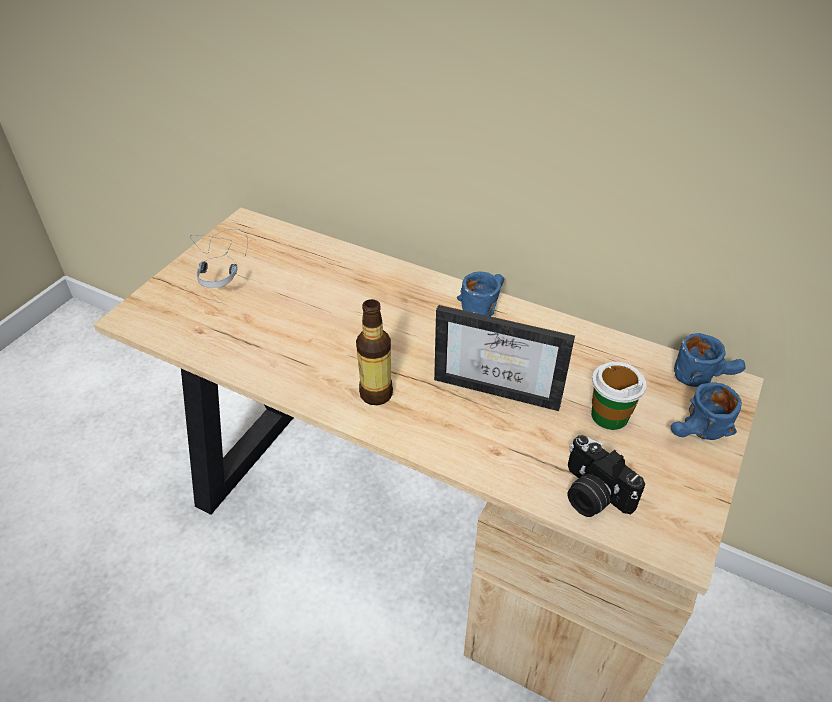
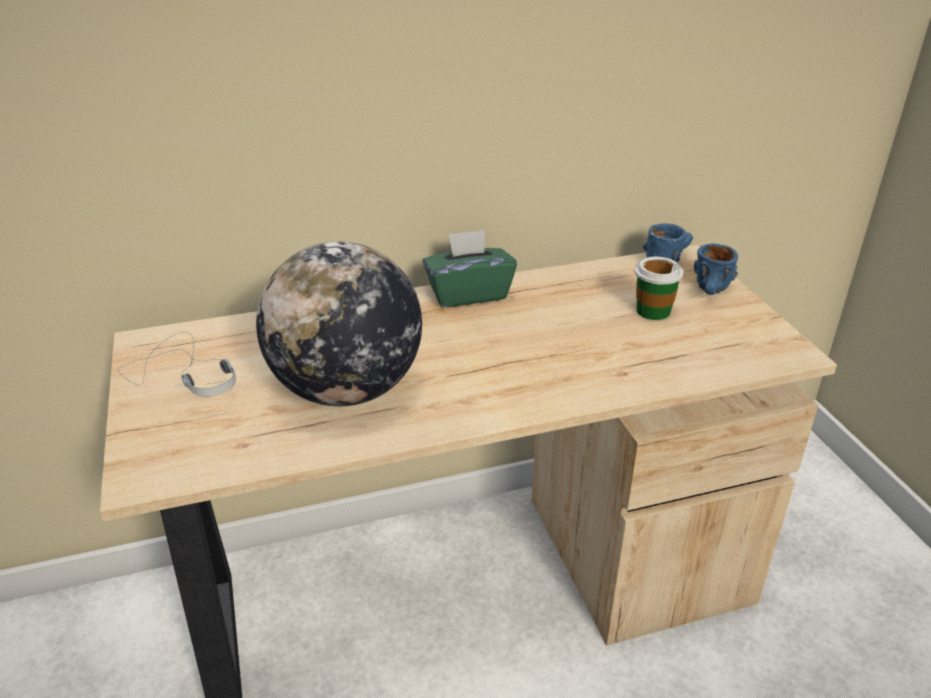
camera: 45 degrees left, 10 degrees down
(300, 331) = (347, 390): none -> globe
(376, 394) = (484, 392): bottle -> none
(482, 306) = (468, 294): blue mug -> green tissue box
(502, 384) = (561, 333): picture frame -> none
(591, 495) = (713, 359): camera -> none

